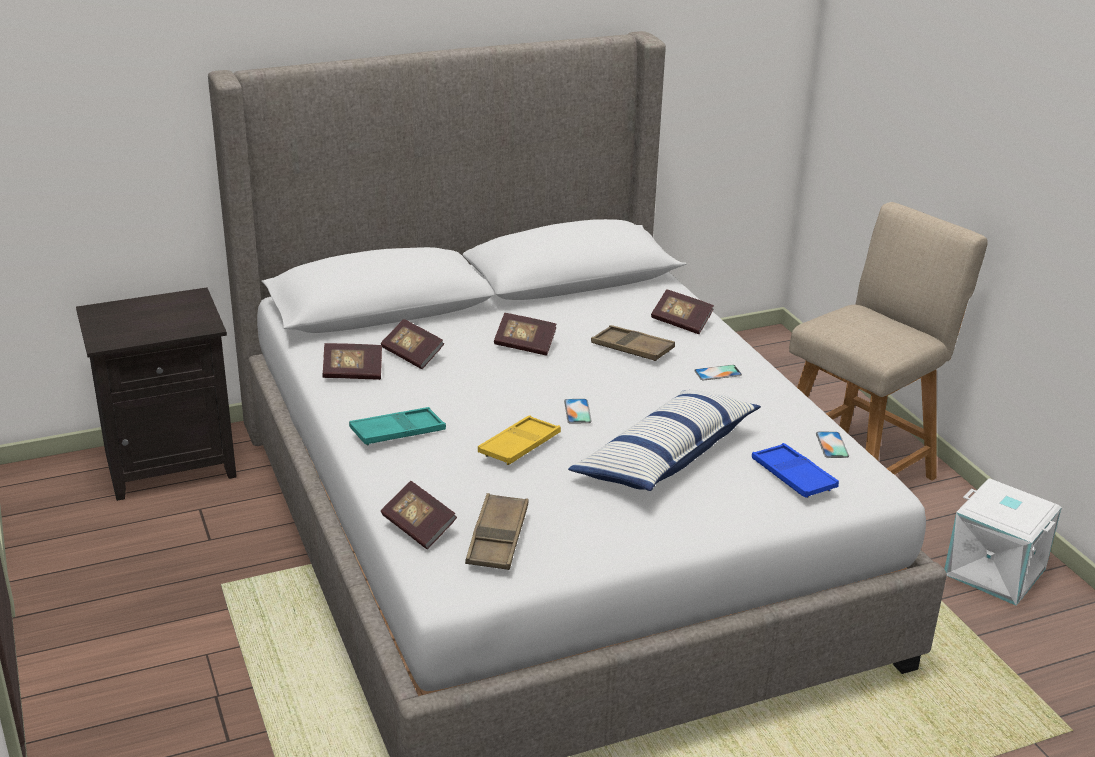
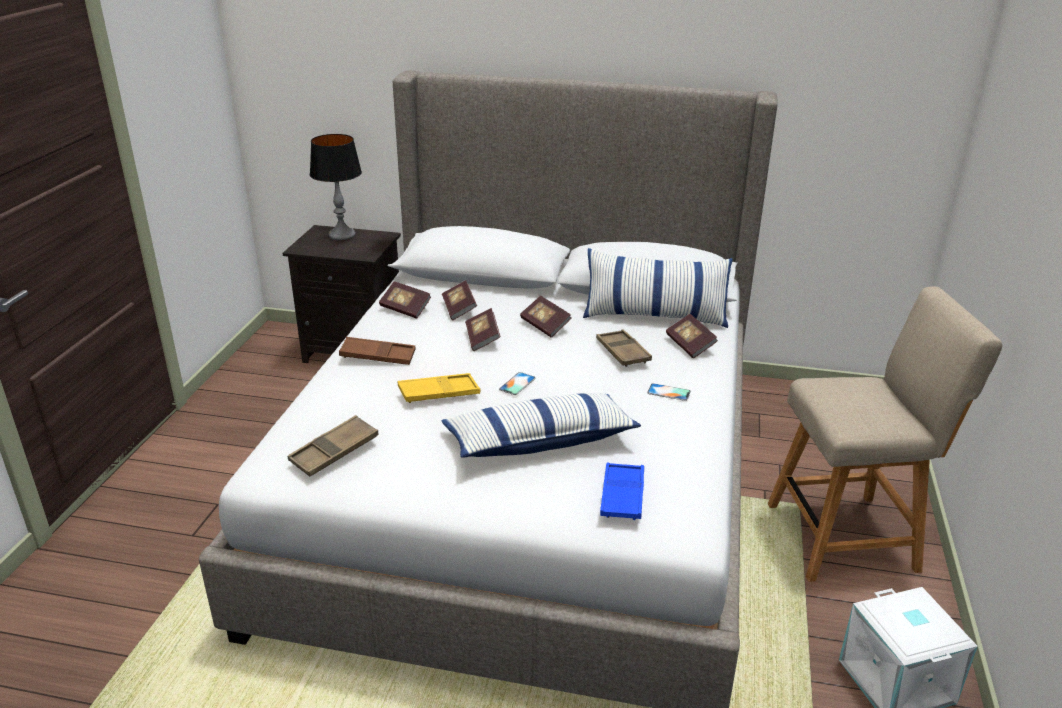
camera: 35 degrees right, 0 degrees up
(135, 309) = (342, 235): none -> table lamp
(397, 432) = (378, 356): turquoise tray -> brown tray
(418, 527) = (300, 424): book -> book (482, 339)
(614, 303) = (654, 315): none -> pillow
(832, 445) = (693, 484): phone -> none

